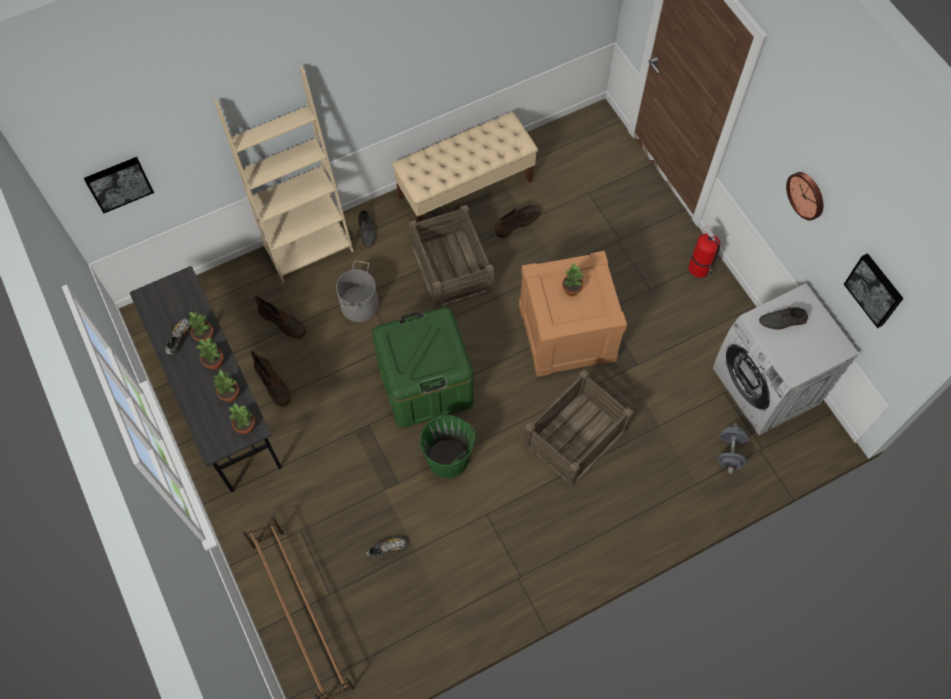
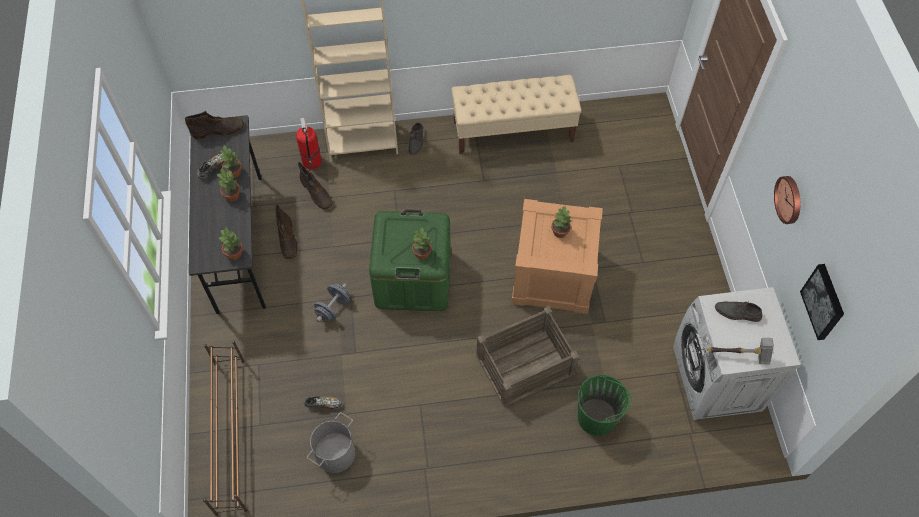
camera: 20 degrees right, 5 degrees down
(118, 183) = (205, 25): picture -> none
(230, 394) = (233, 224): potted plant -> potted plant (422, 253)
(359, 305) = (384, 198): grey bucket -> grey bucket (335, 453)
(448, 458) = (407, 347): green bucket -> green bucket (597, 417)
(452, 267) = (475, 191): crate -> none
(518, 222) = (547, 172): brown boot -> brown boot (218, 130)
(700, 269) = (695, 258): fire extinguisher -> fire extinguisher (312, 162)
(729, 453) = (660, 426): grey dumbbell -> grey dumbbell (333, 308)
(800, 364) = (739, 356): none -> hammer

